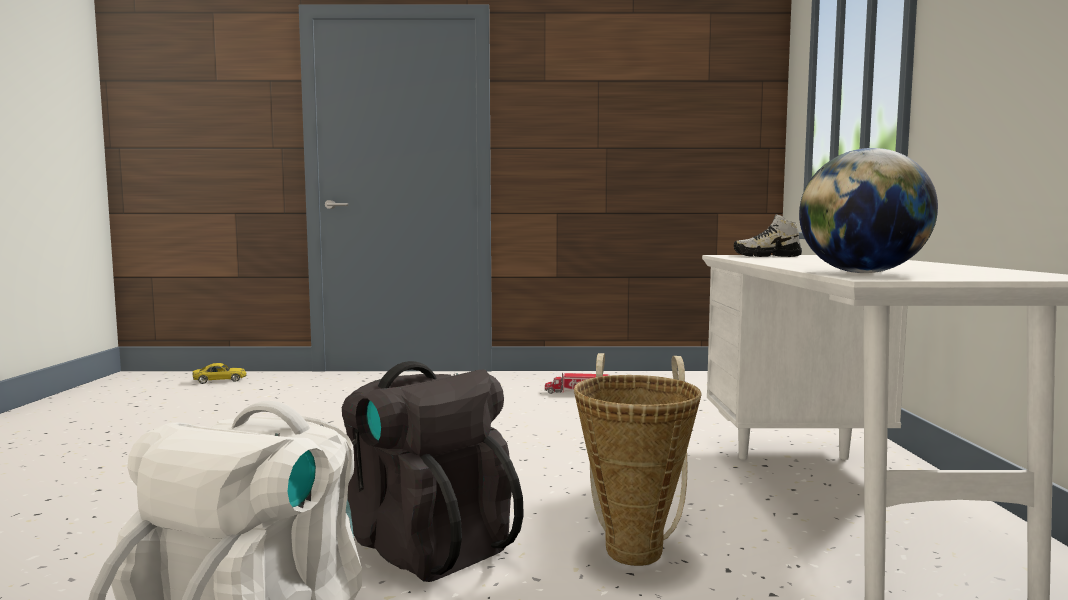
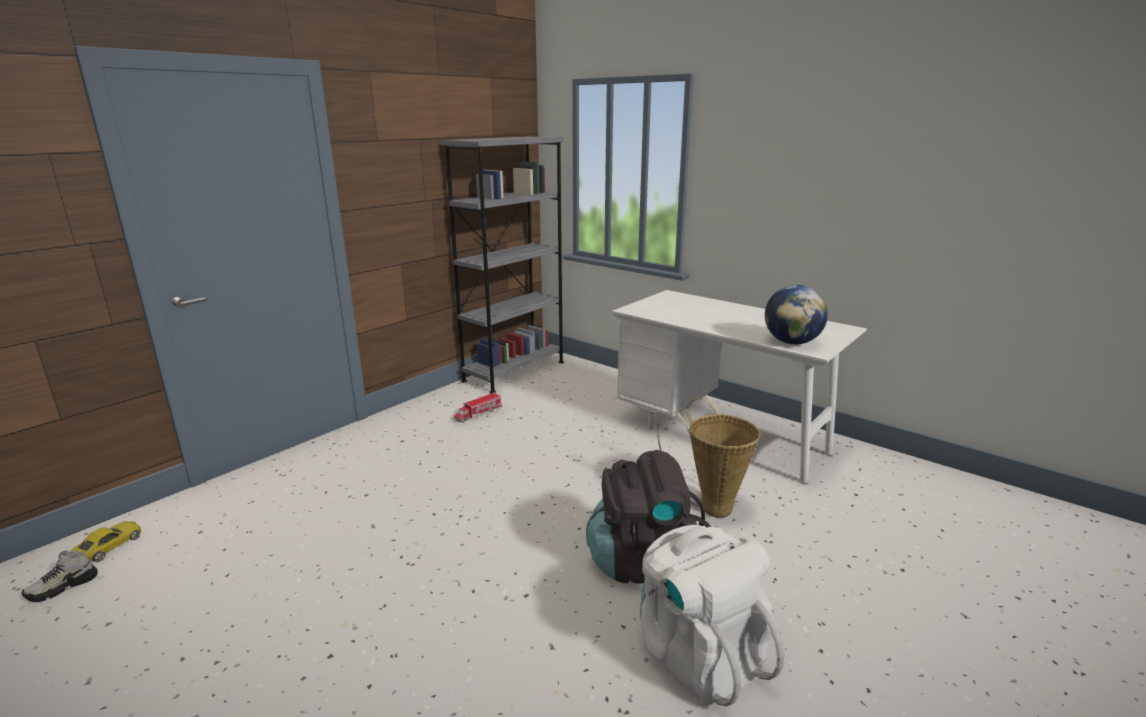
camera: 50 degrees left, 15 degrees up
(691, 378) = (514, 371): none -> grey bookcase
(767, 256) = (653, 307): shoe -> shoe (63, 587)

